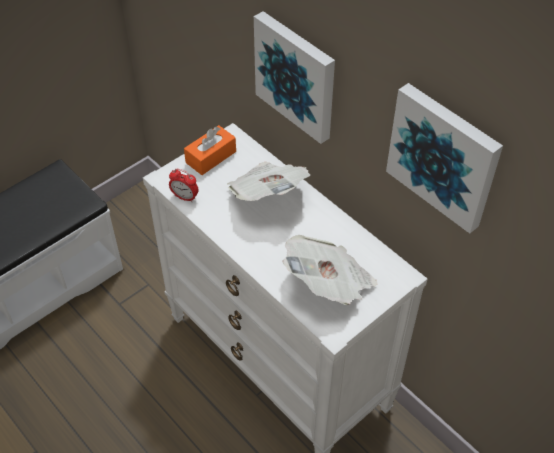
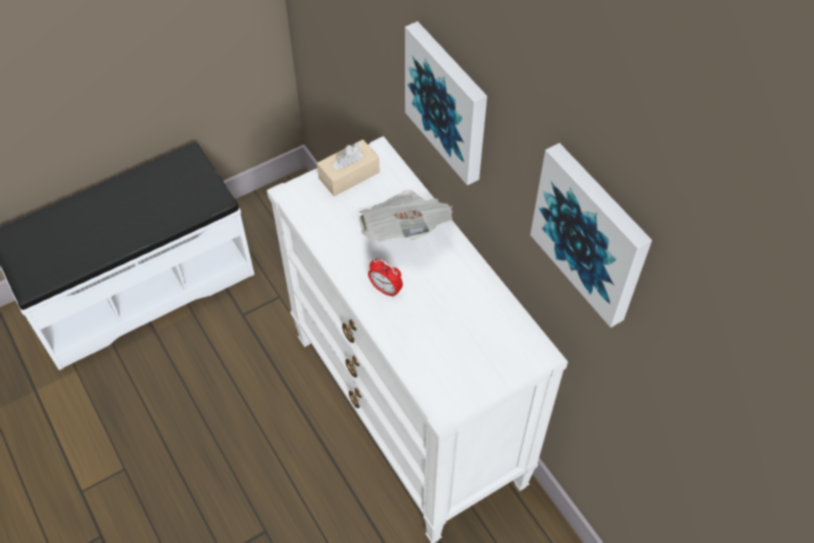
camera: 10 degrees right, 5 degrees up
(185, 197) = (309, 221): alarm clock -> alarm clock (385, 289)
(211, 157) = (349, 175): orange tissue box -> beige tissue box
(329, 284) = (452, 351): newspaper -> none

